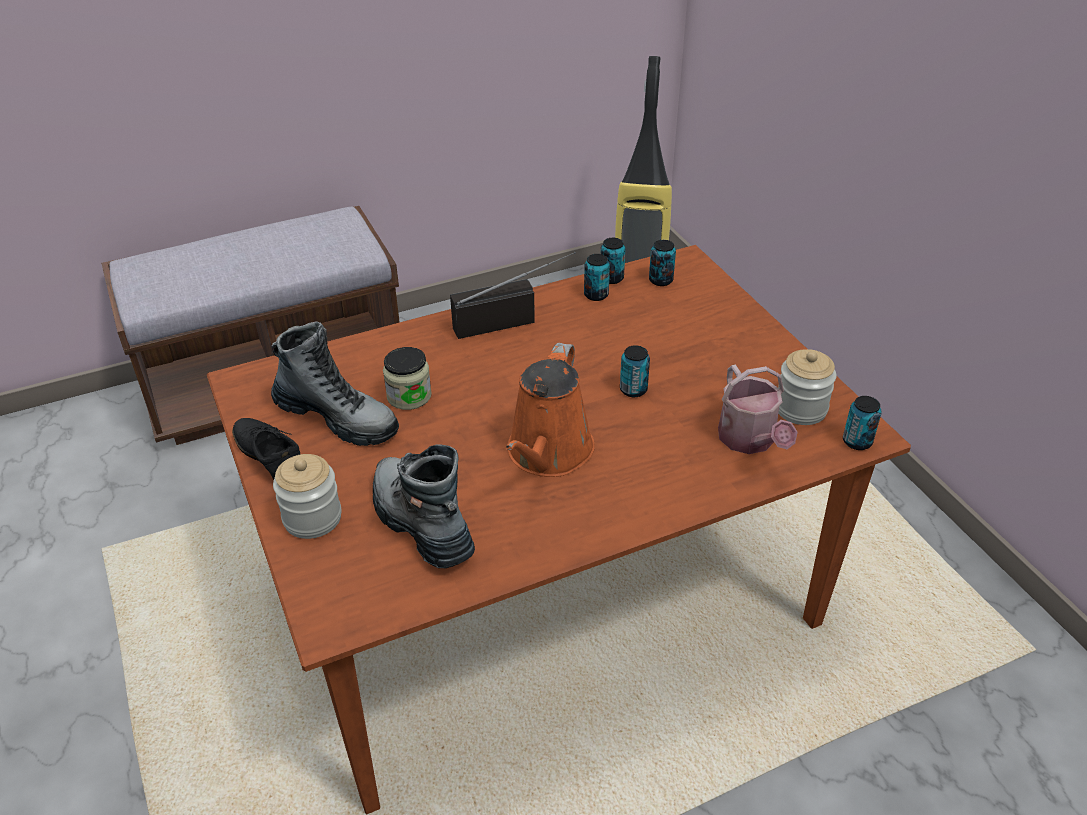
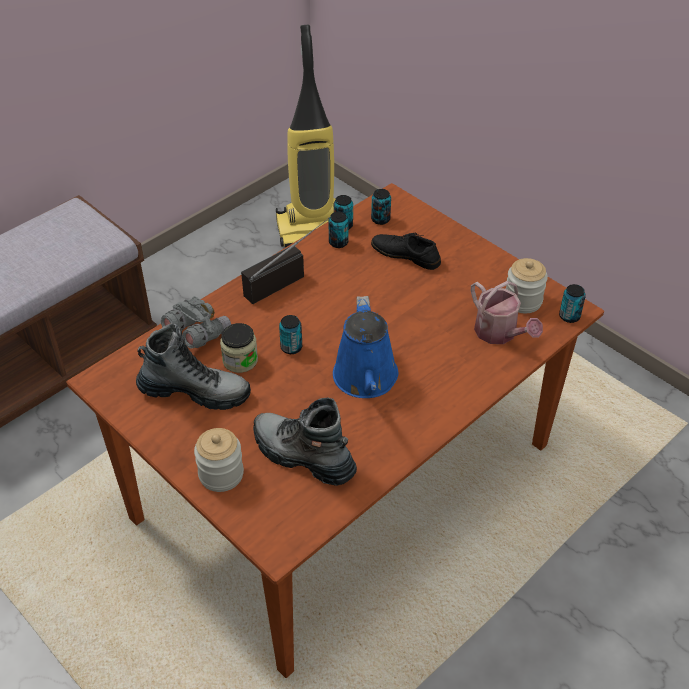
camera: 20 degrees left, 5 degrees up
(270, 456) = (160, 436): black shoe -> black shoe (405, 255)
(376, 356) = (197, 334): none -> grey binoculars
(548, 454) = (366, 380): orange watering can -> blue watering can
(633, 390) = (402, 314): can -> can (291, 347)

